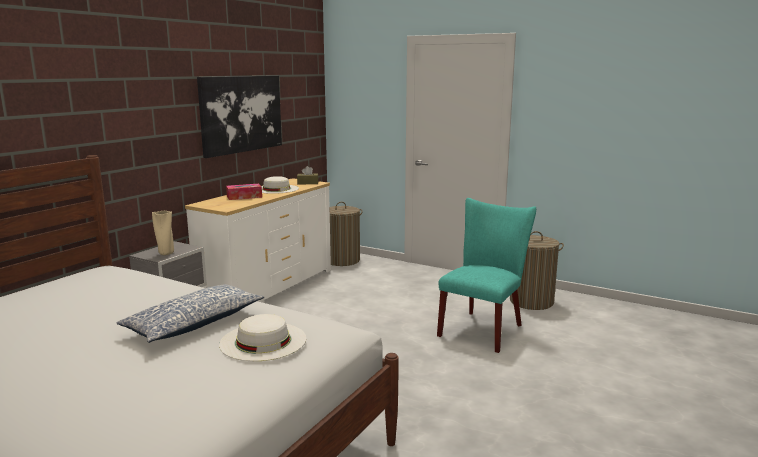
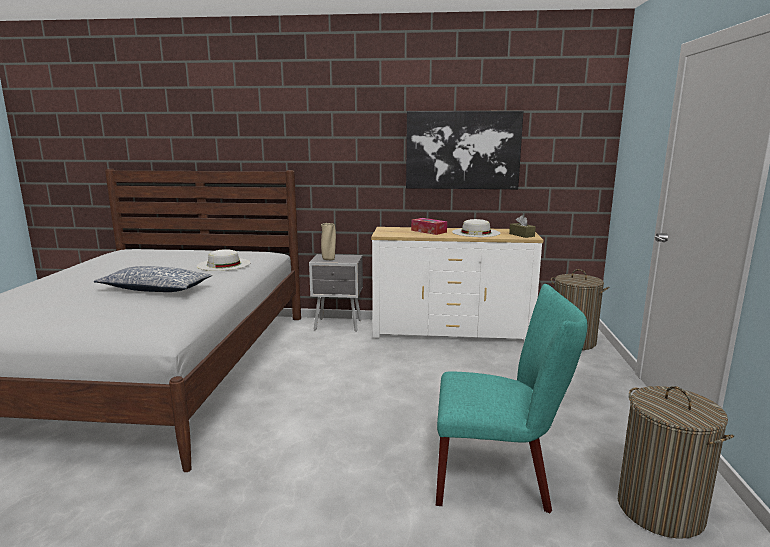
camera: 65 degrees right, 0 degrees up
(263, 341) = (122, 311): white hat -> white hat (224, 264)

